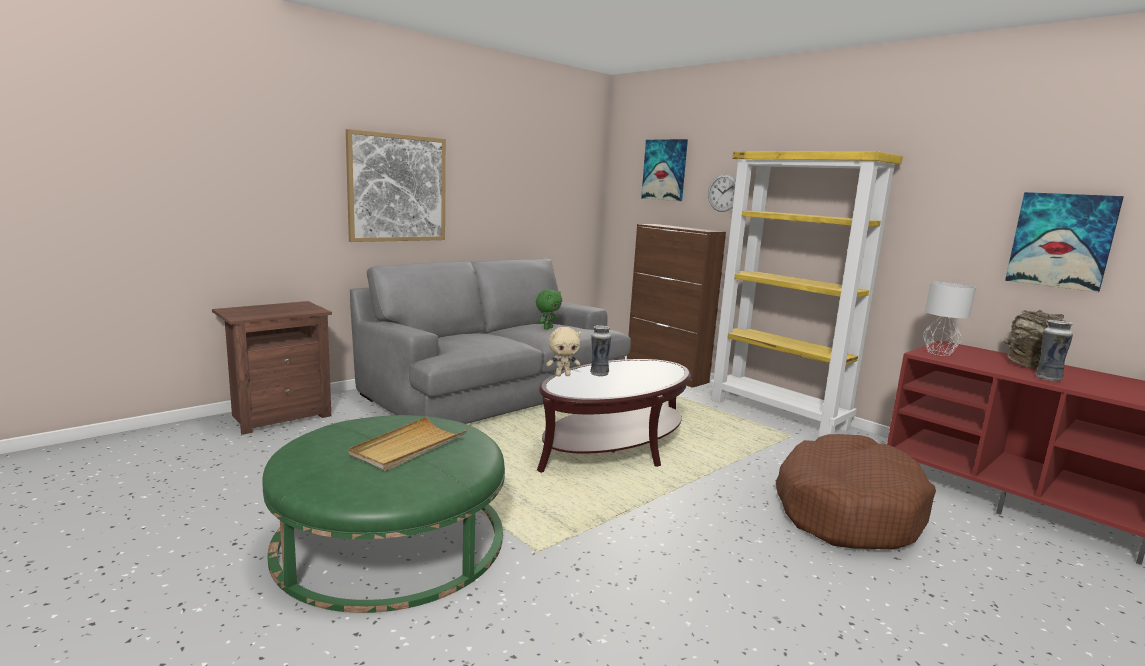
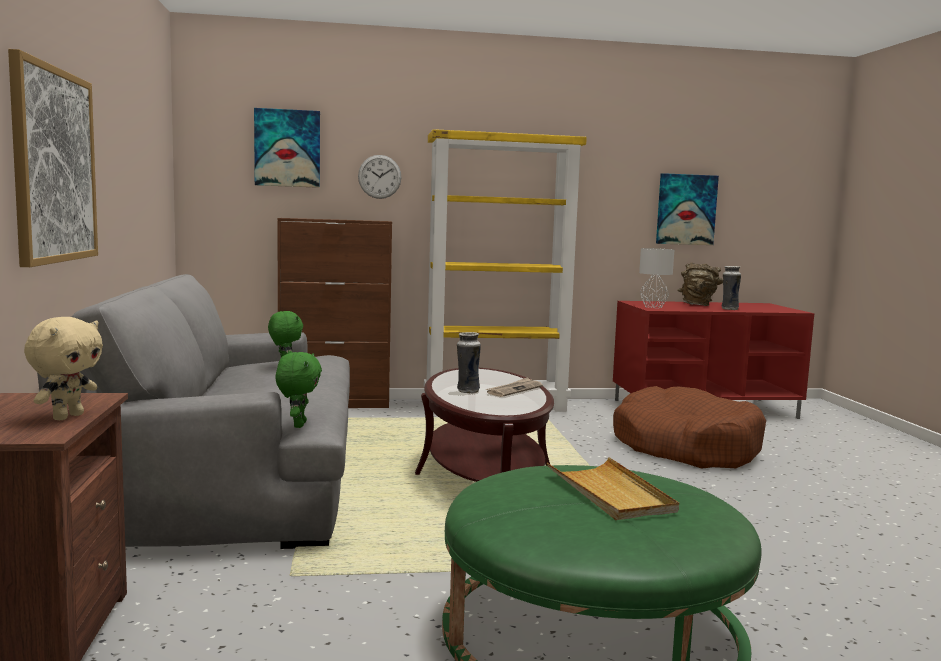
camera: 55 degrees left, 5 degrees down
(433, 356) = (298, 425): none -> green plush toy
(563, 375) = (452, 401): beige plush toy -> beige plush toy (67, 416)
(631, 383) = (514, 390): none -> newspaper

